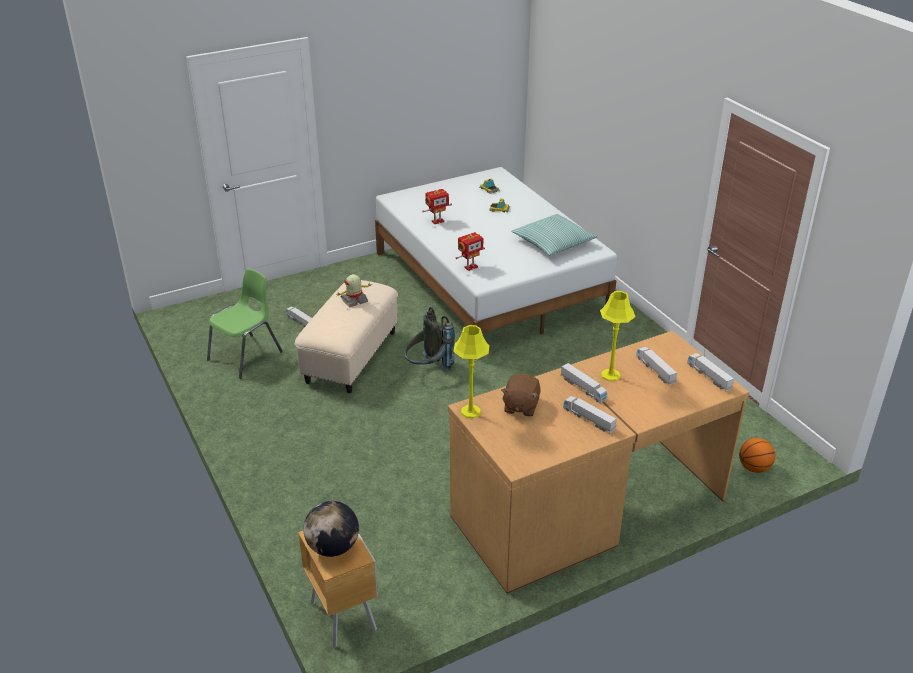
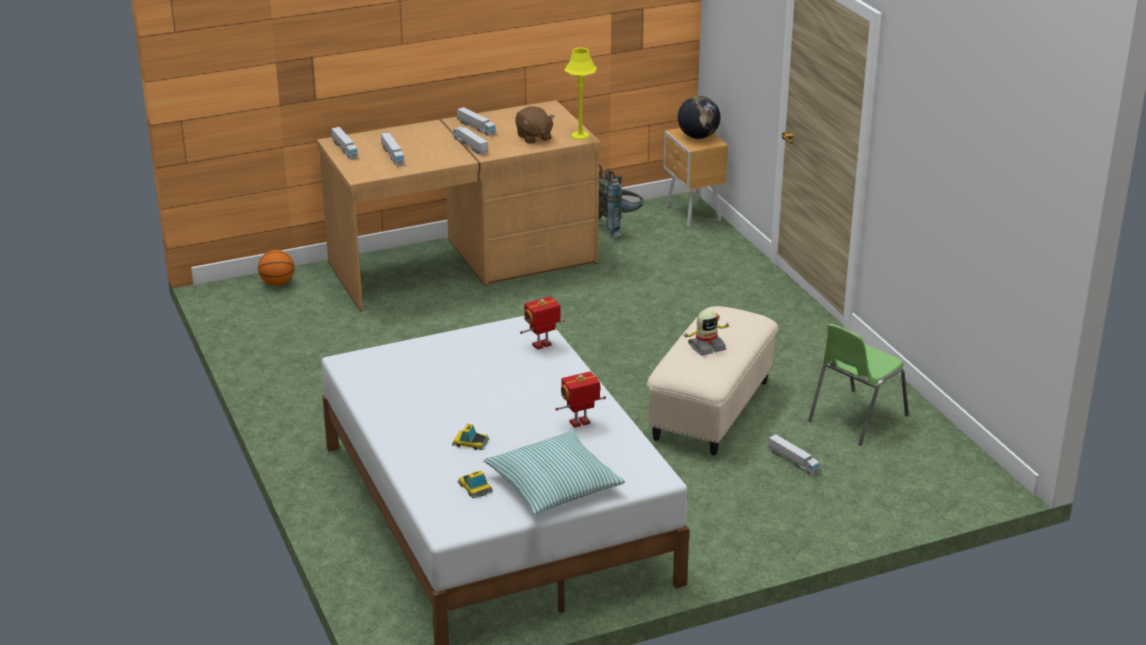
camera: 175 degrees left, 5 degrees down
(428, 369) = (608, 390): grey backpack -> grey backpack (617, 227)
(520, 406) = (534, 137): brown plush toy -> brown plush toy turned 135 degrees clockwise
(553, 242) = (407, 377): pillow -> pillow (554, 484)
(610, 375) = (438, 153): yellow table lamp -> none

